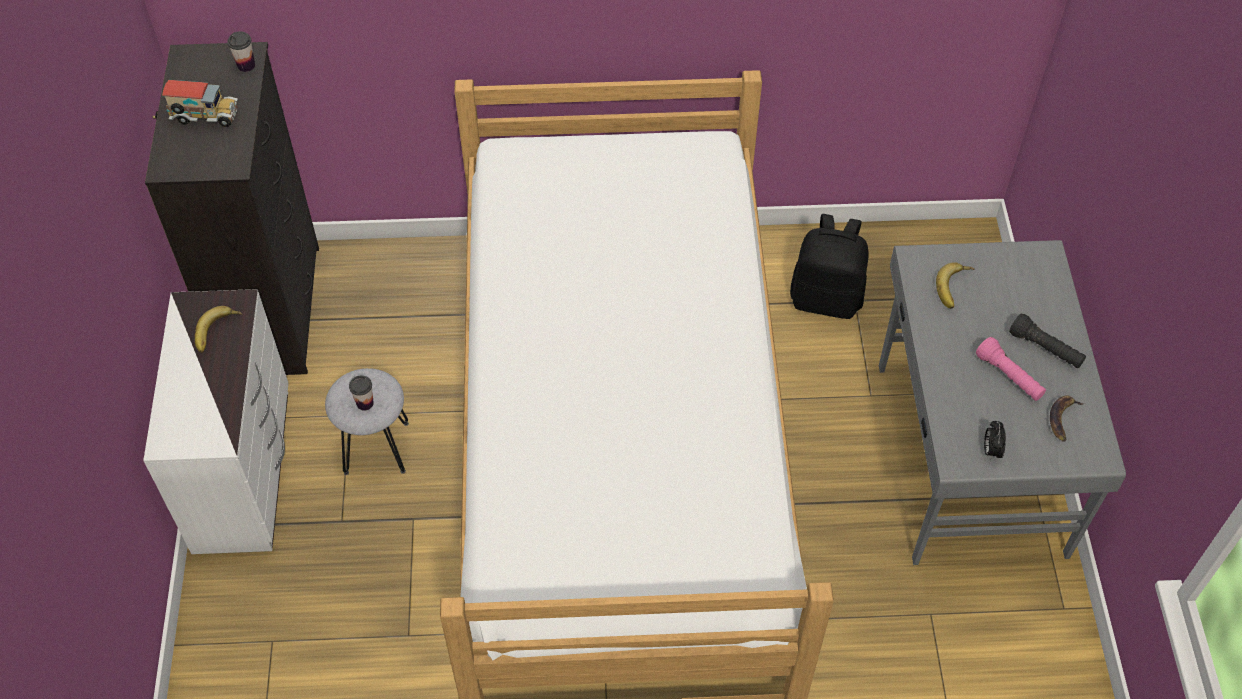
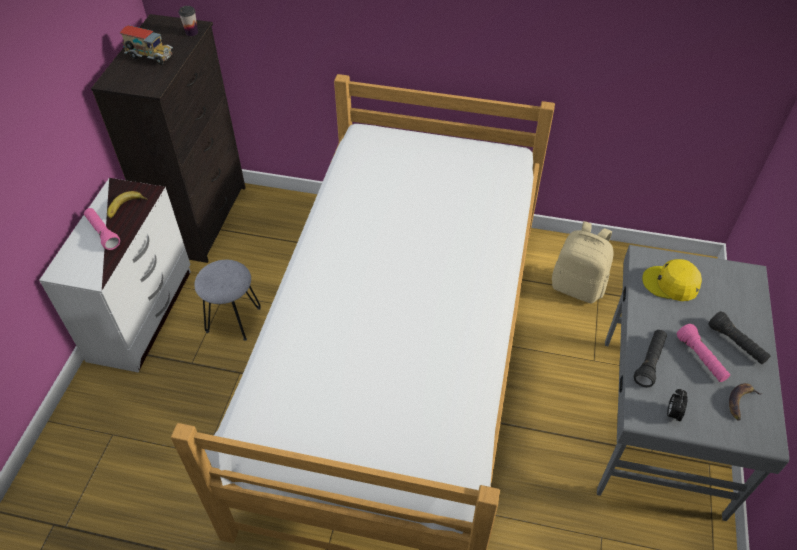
camera: 15 degrees right, 5 degrees down
(201, 376) = (103, 233): none -> pink flashlight
(365, 403) = (221, 282): cup -> none
(826, 298) = (578, 286): black backpack -> beige backpack
(952, 394) = (649, 362): none -> black flashlight
(955, 288) = (671, 284): banana -> yellow cap

